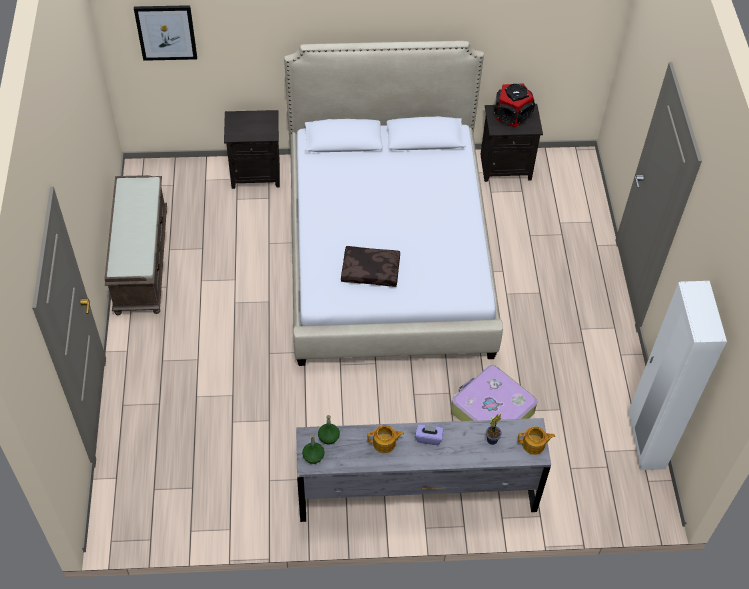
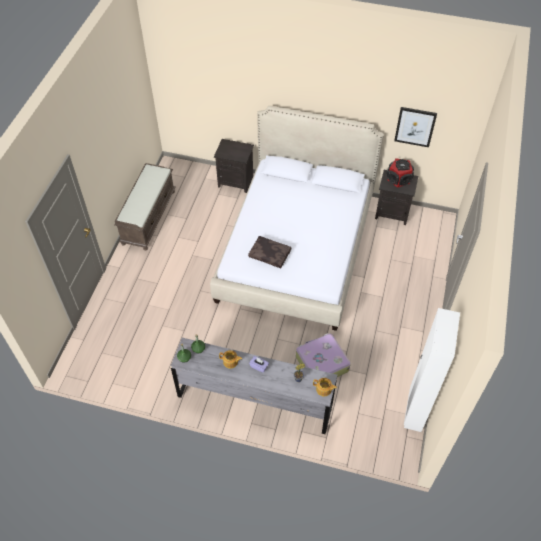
camera: 20 degrees right, 0 degrees up
(166, 32) = (189, 81): picture -> picture (415, 126)

